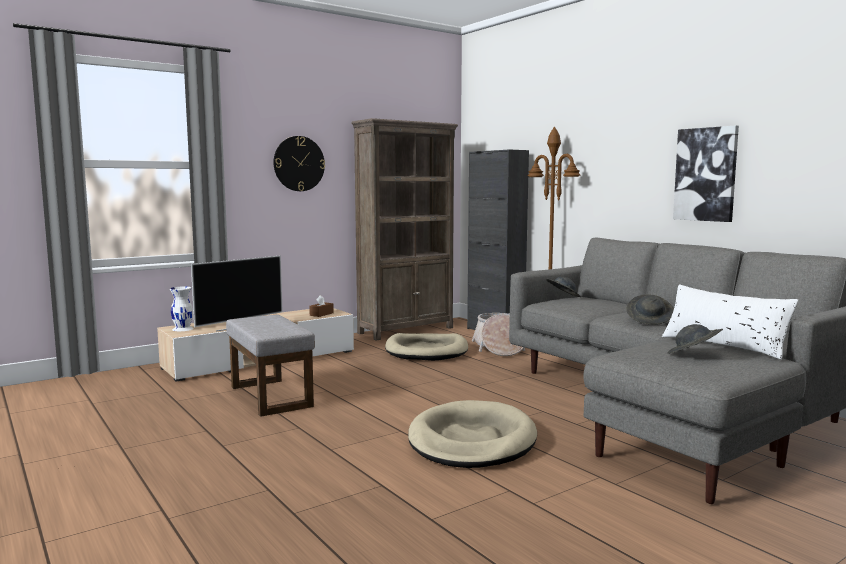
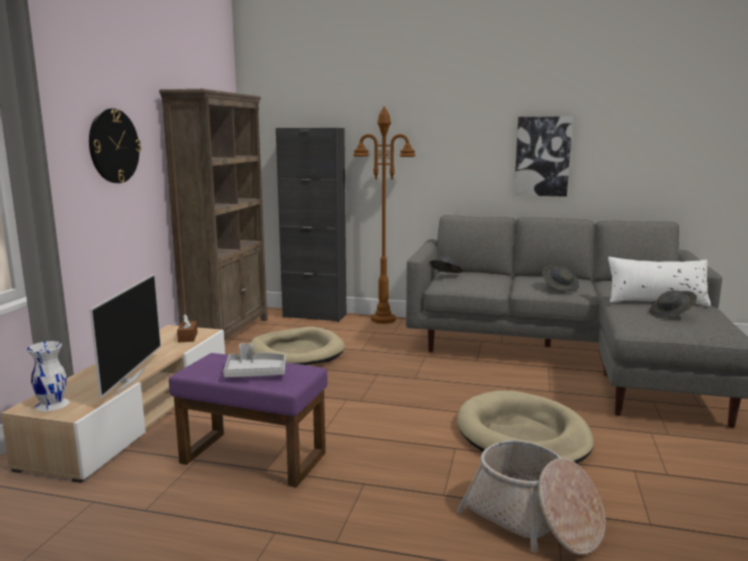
camera: 40 degrees left, 5 degrees up
(267, 326) = (255, 373): none -> grey tray
(272, 396) = (255, 457): grey ottoman -> purple ottoman
(499, 348) = (352, 333): basket -> basket (533, 520)

